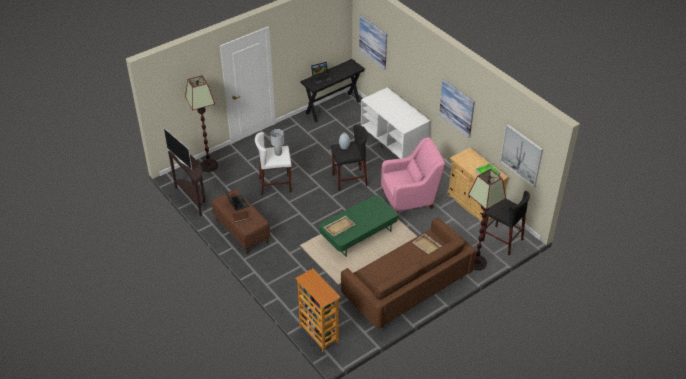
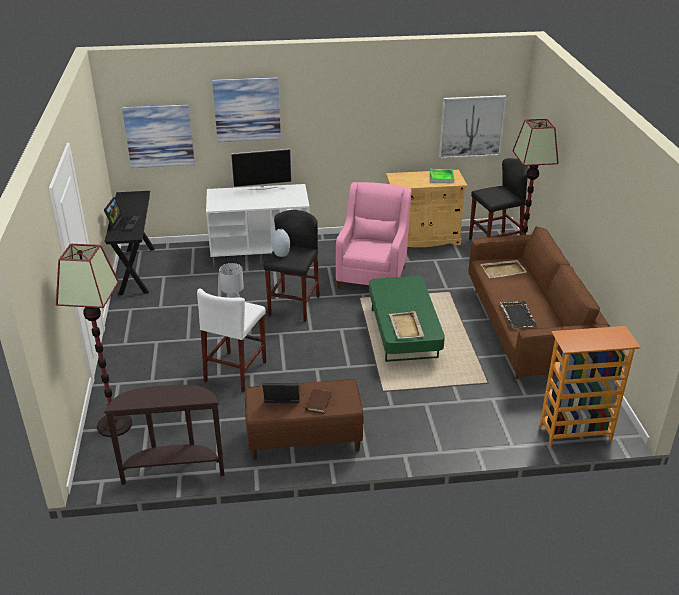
camera: 60 degrees left, 10 degrees down
(181, 160) = (149, 402): television -> television (262, 188)
(380, 267) = (517, 315): none -> black tray
(457, 108) = (349, 134): picture -> picture (247, 109)

